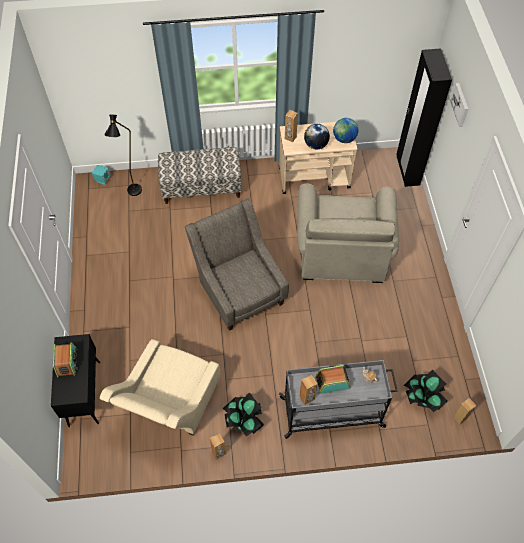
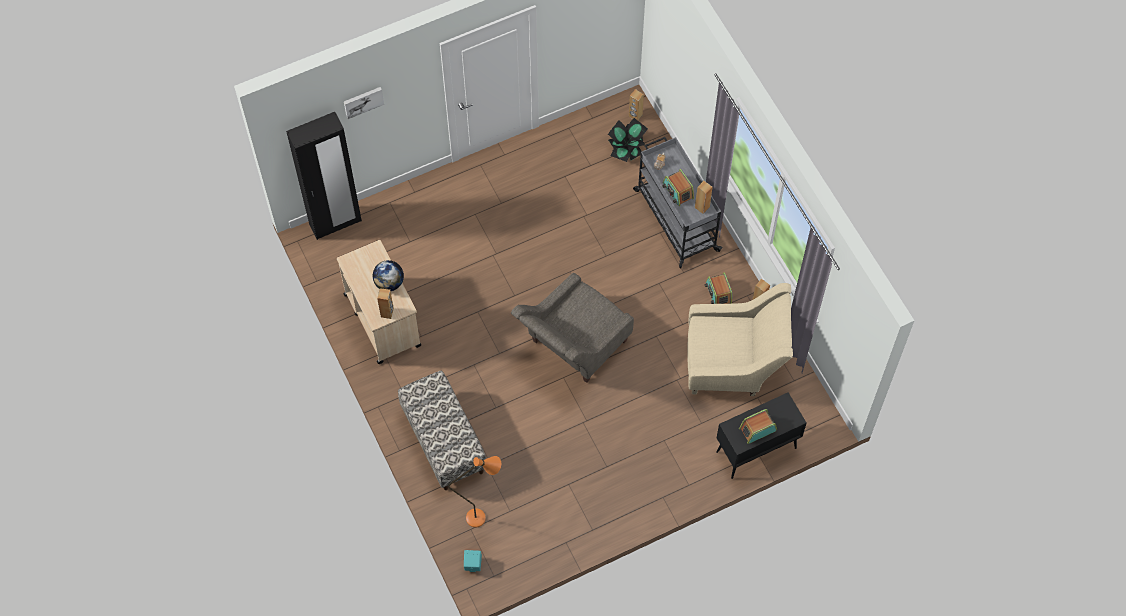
camera: 110 degrees left, 5 degrees up
(133, 194) = (483, 516): black floor lamp -> orange floor lamp
(243, 420) = (718, 293): potted plant -> radio
(341, 250) = (480, 262): beige armchair -> none
(344, 139) = (369, 256): globe -> none

